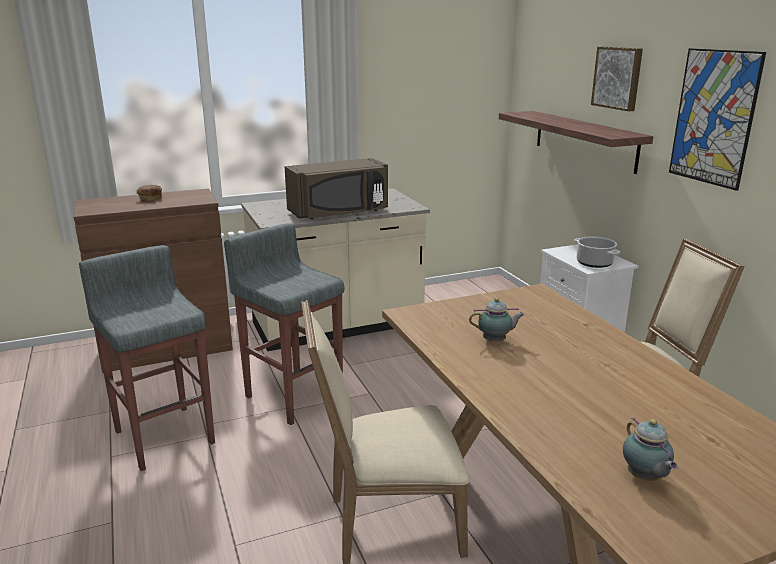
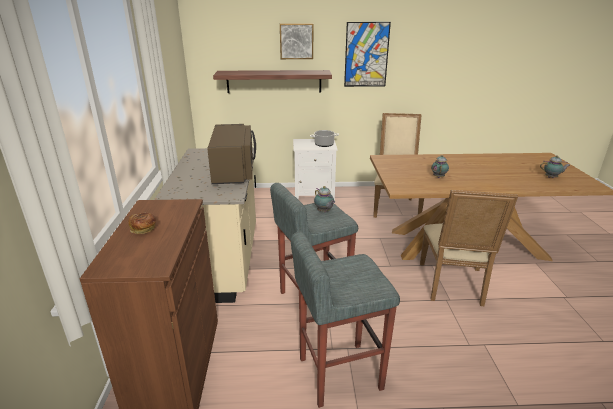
camera: 70 degrees left, 5 degrees up
(302, 281) = (324, 211): none -> teapot

